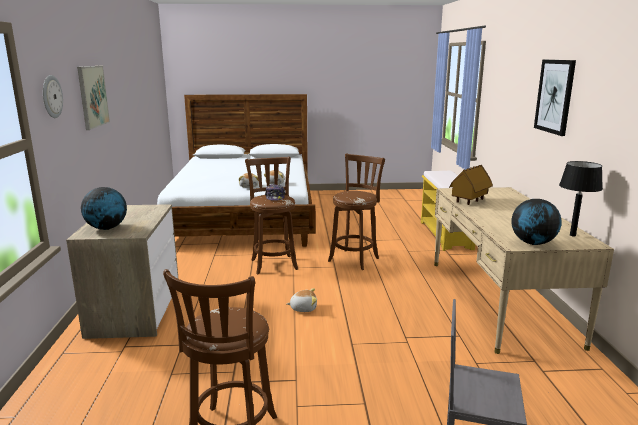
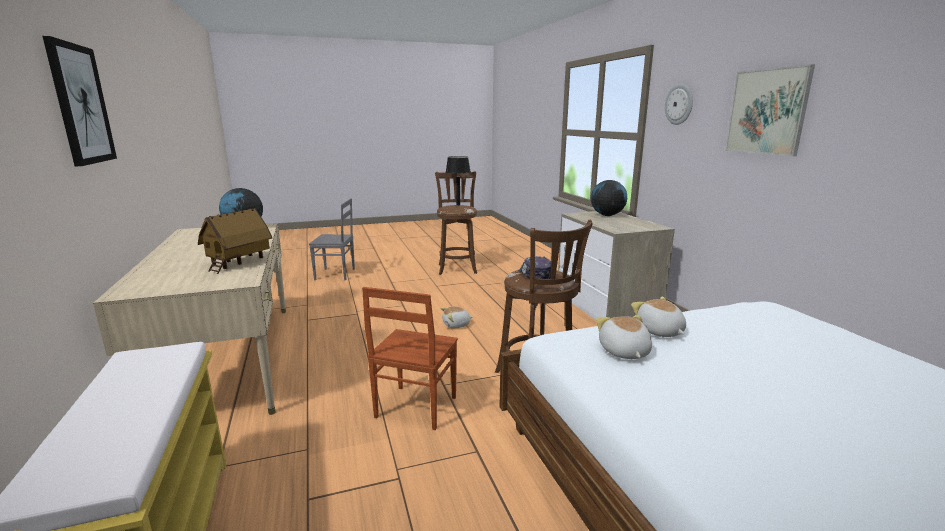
camera: 165 degrees right, 0 degrees up
(355, 259) = (414, 408): brown stool -> brown chair
(572, 235) = (190, 235): black table lamp -> black table lamp (458, 205)

